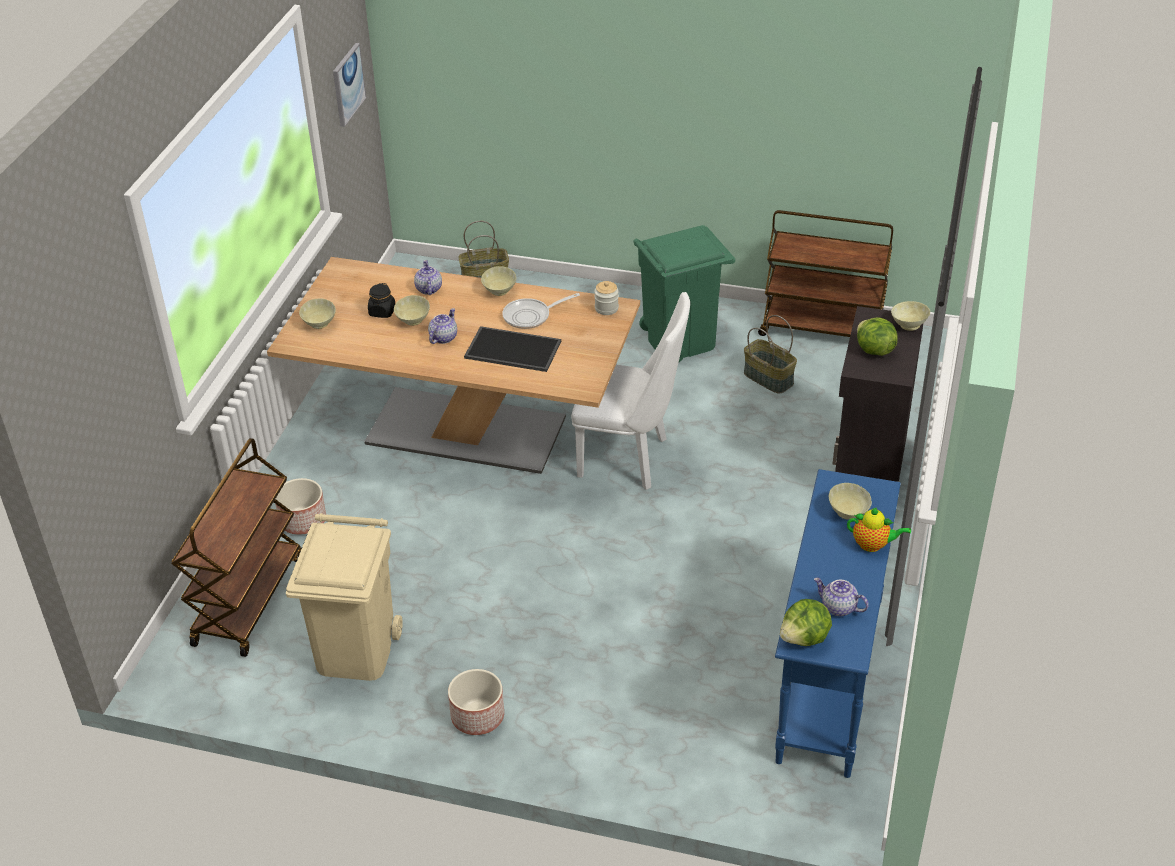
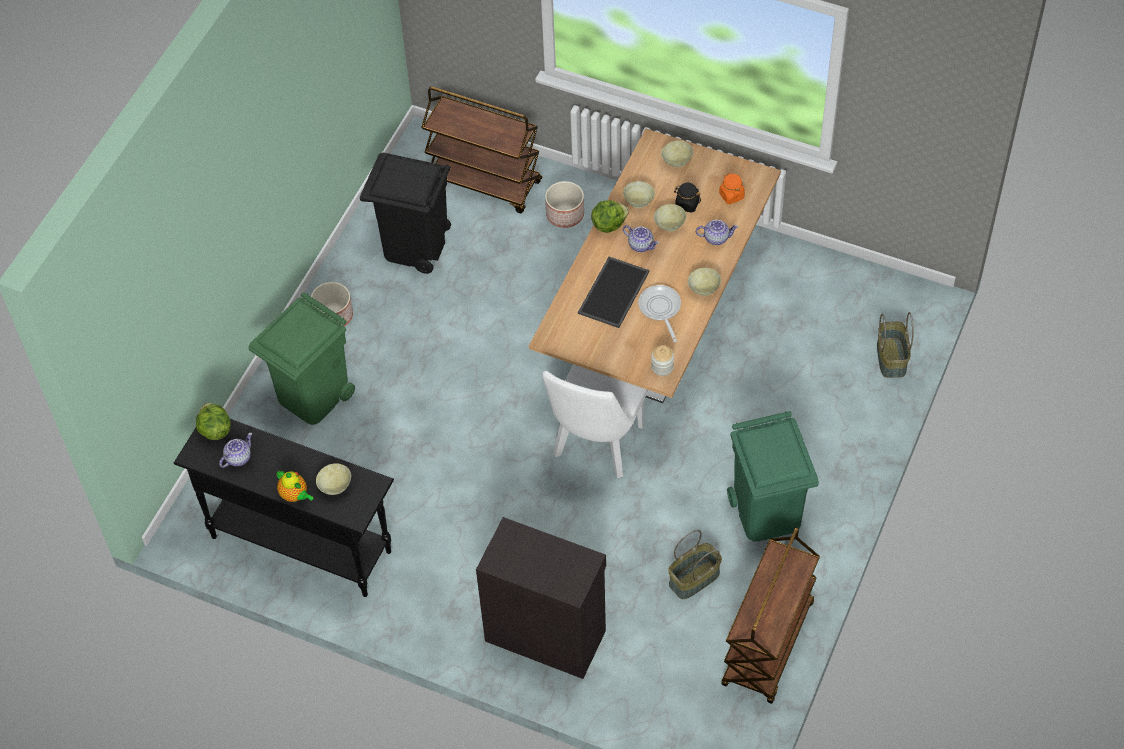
camera: 100 degrees right, 15 degrees up
(348, 84) = (915, 120): picture -> none
(356, 651) = (415, 246): beige trash can -> black trash can
(368, 284) = (731, 195): none -> orange jar
(609, 714) = (313, 396): none -> green trash can
(827, 686) = (300, 543): blue console table -> black console table
(873, 545) = (295, 495): teapot -> teapot turned 75 degrees counterclockwise
(874, 350) = (533, 551): lettuce -> lettuce (608, 224)
(908, 325) = (566, 590): beige bowl -> beige bowl (639, 202)

